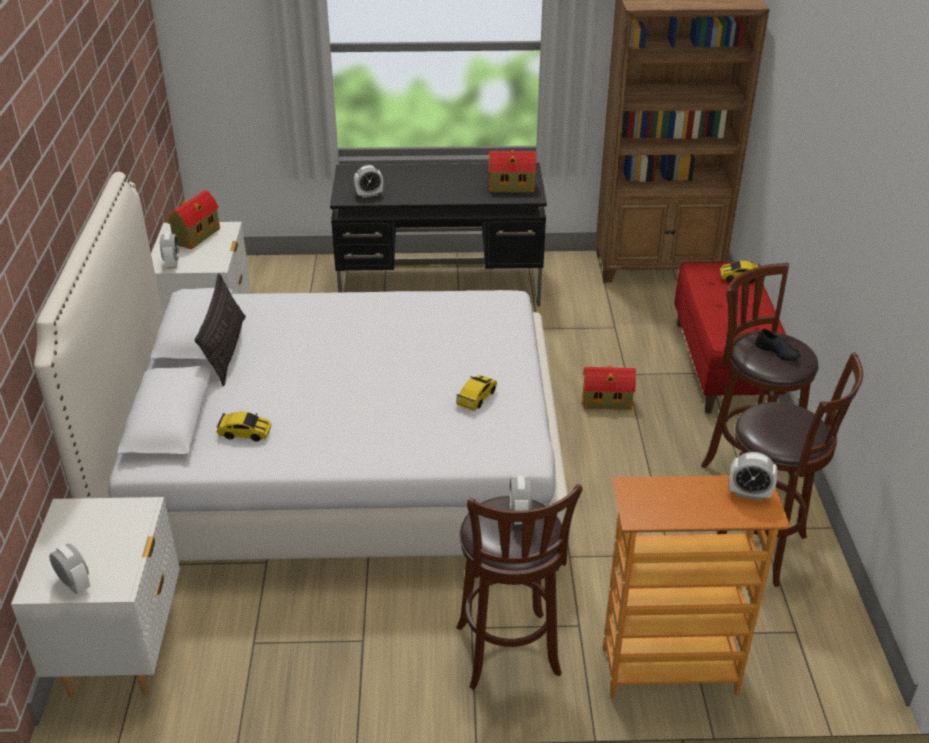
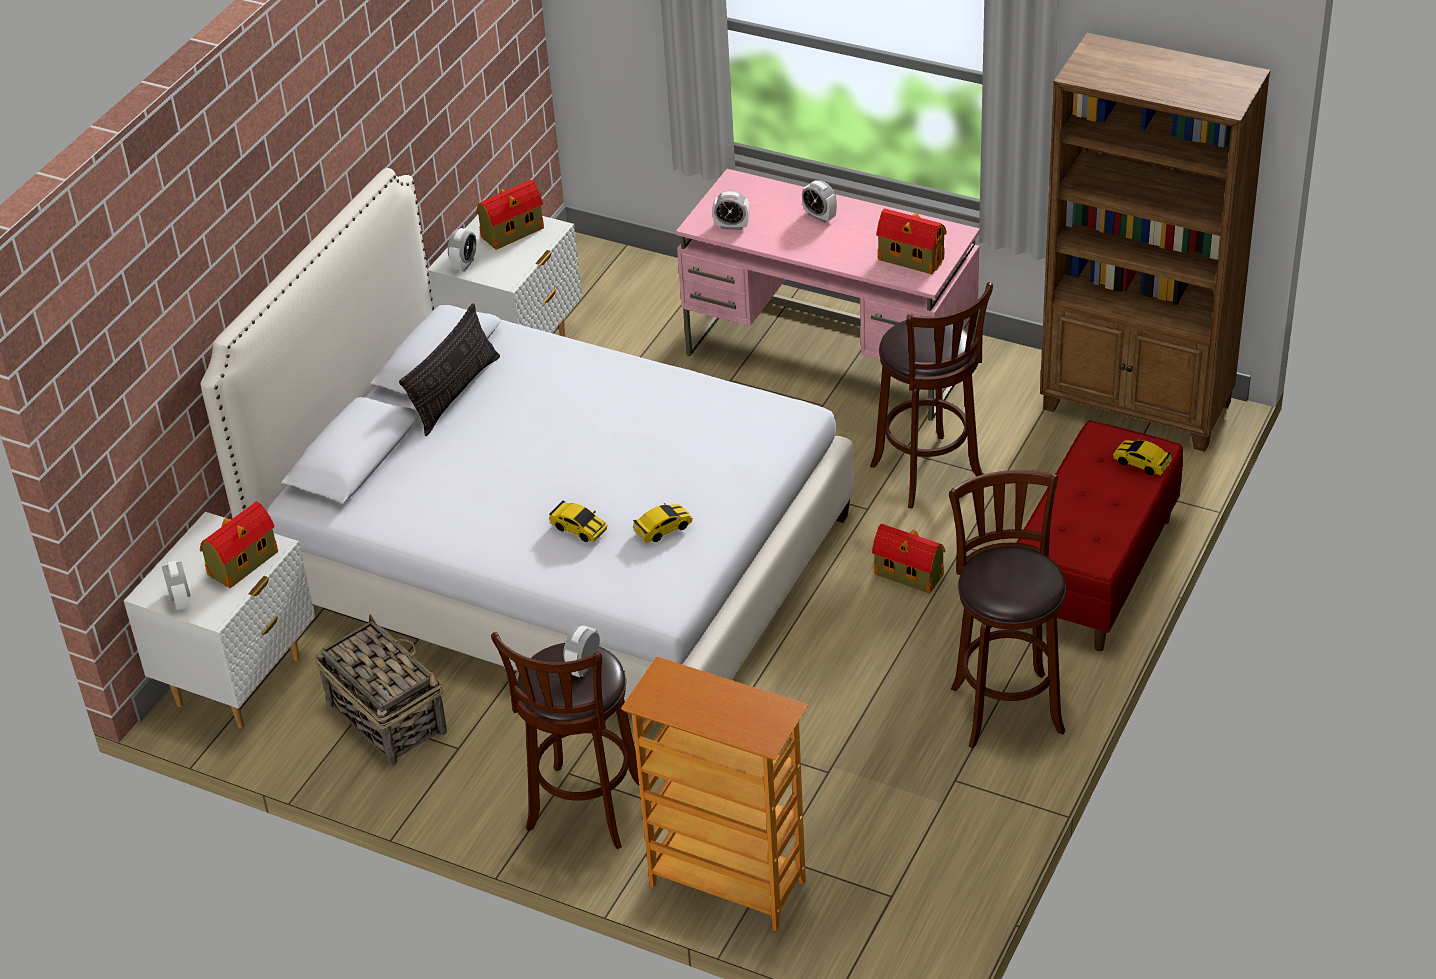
camera: 30 degrees right, 5 degrees up
(119, 533) = (241, 564): none -> toy house
(245, 433) = (413, 497): toy car -> toy car (578, 528)
(280, 636) = (386, 717): none -> basket
(441, 285) = (831, 355): black desk -> pink desk
(749, 493) = (768, 715): alarm clock -> alarm clock (819, 216)
(763, 549) = (936, 802): brown stool -> brown stool (929, 475)
(777, 352) = (1011, 578): black shoe -> none

